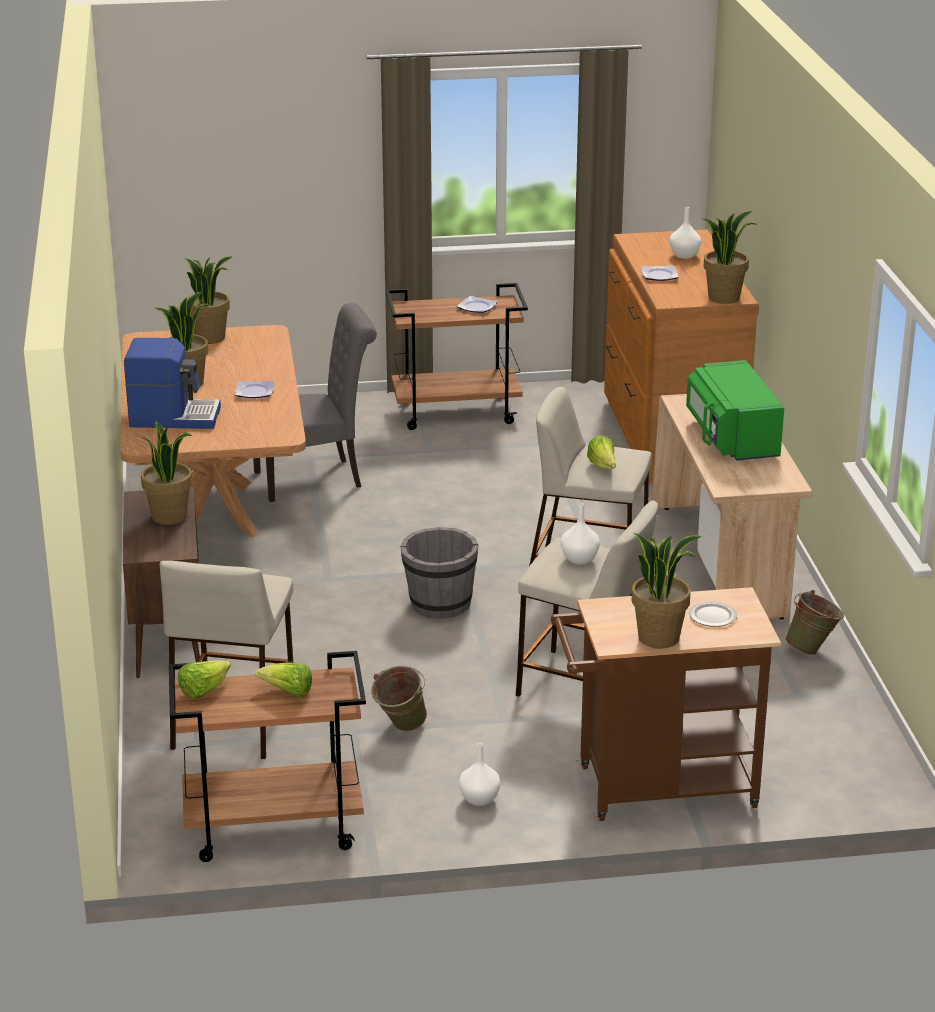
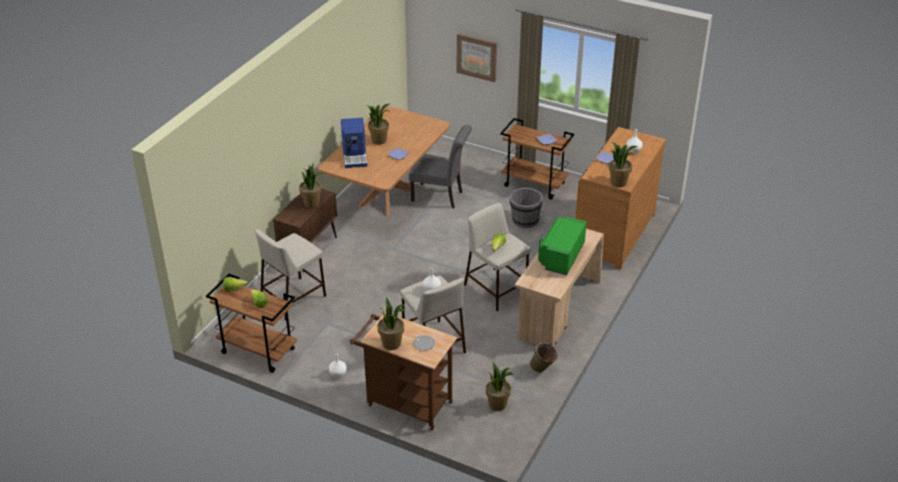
camera: 35 degrees right, 10 degrees up
(174, 417) = (355, 156): coffee machine -> coffee machine turned 45 degrees clockwise
(210, 337) = (413, 119): potted plant -> potted plant (498, 404)
(279, 189) = (477, 57): none -> picture
(400, 728) = (344, 330): green bucket -> none
(439, 604) = (421, 279): grey bucket -> grey bucket (525, 220)

